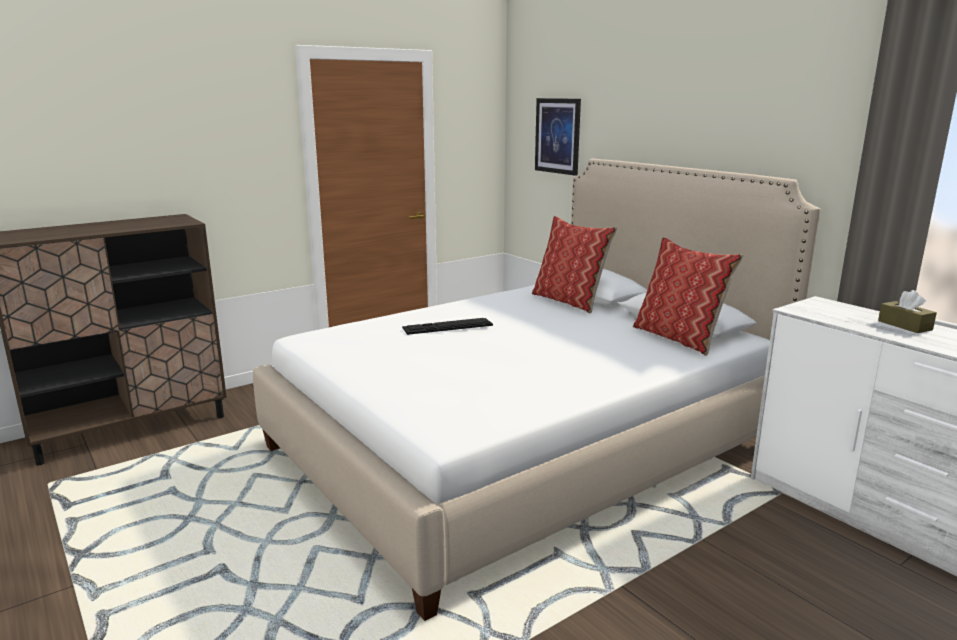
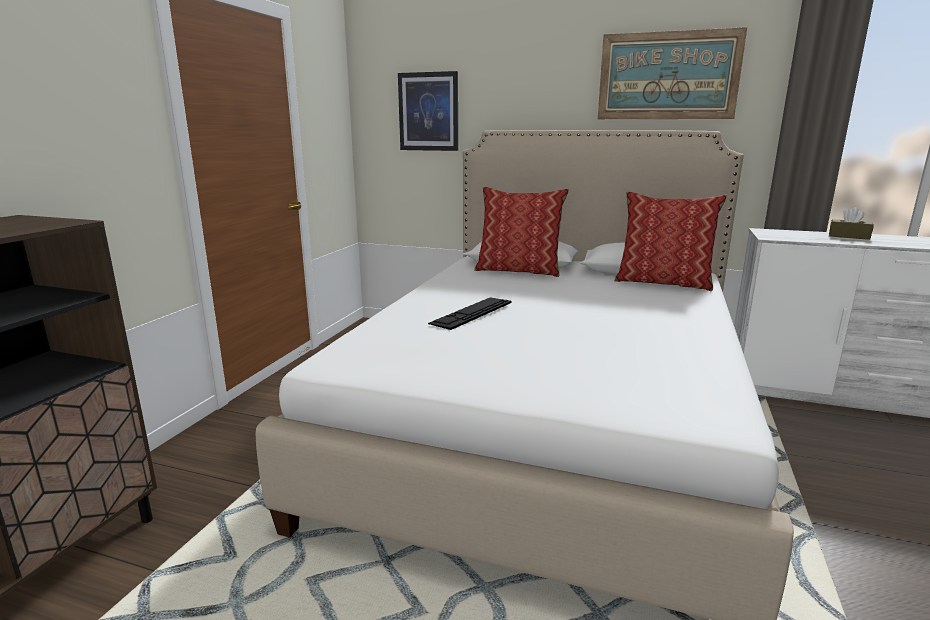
camera: 35 degrees left, 0 degrees up
(756, 113) = (668, 76): none -> picture

